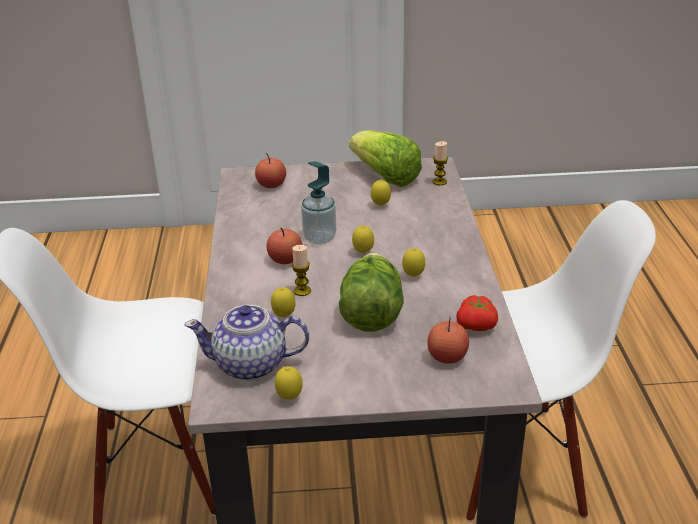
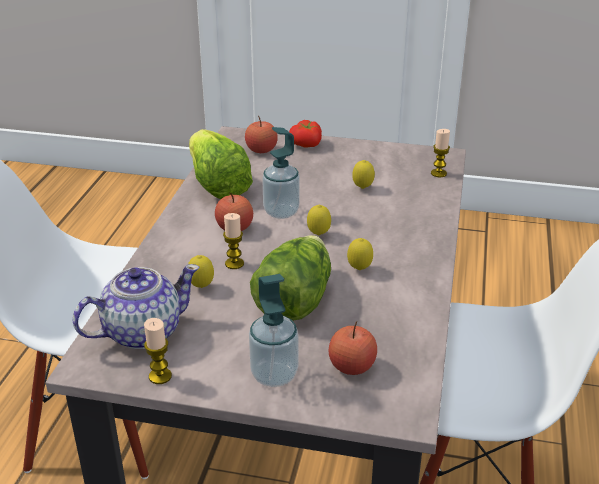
camera: 15 degrees right, 0 degrees up
(251, 365) = (141, 332): teapot -> teapot turned 135 degrees clockwise
(289, 398) = (160, 376): lemon -> candle
(385, 177) = (382, 159): lettuce -> lettuce (217, 185)
(387, 377) = (274, 375): none -> soap dispenser
(477, 325) = (403, 338): tomato -> tomato (306, 145)

